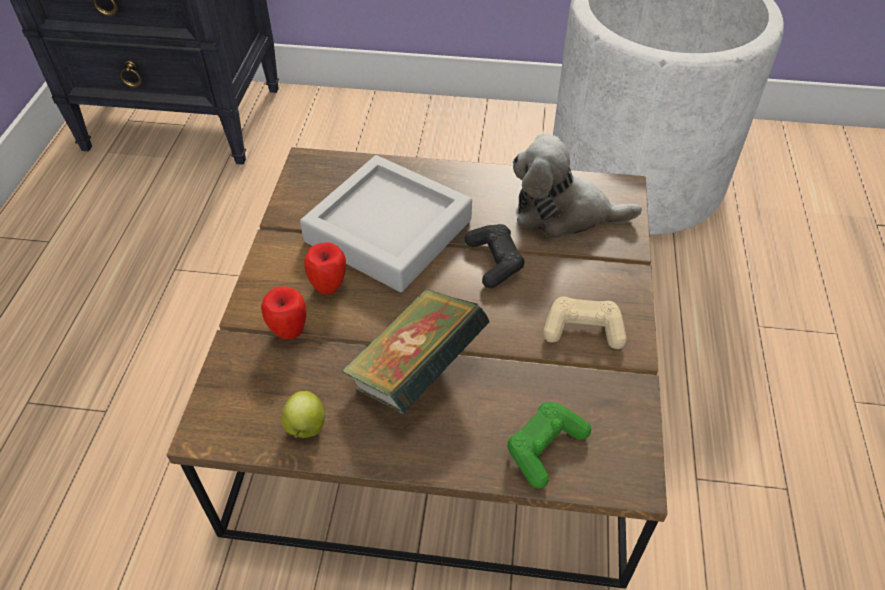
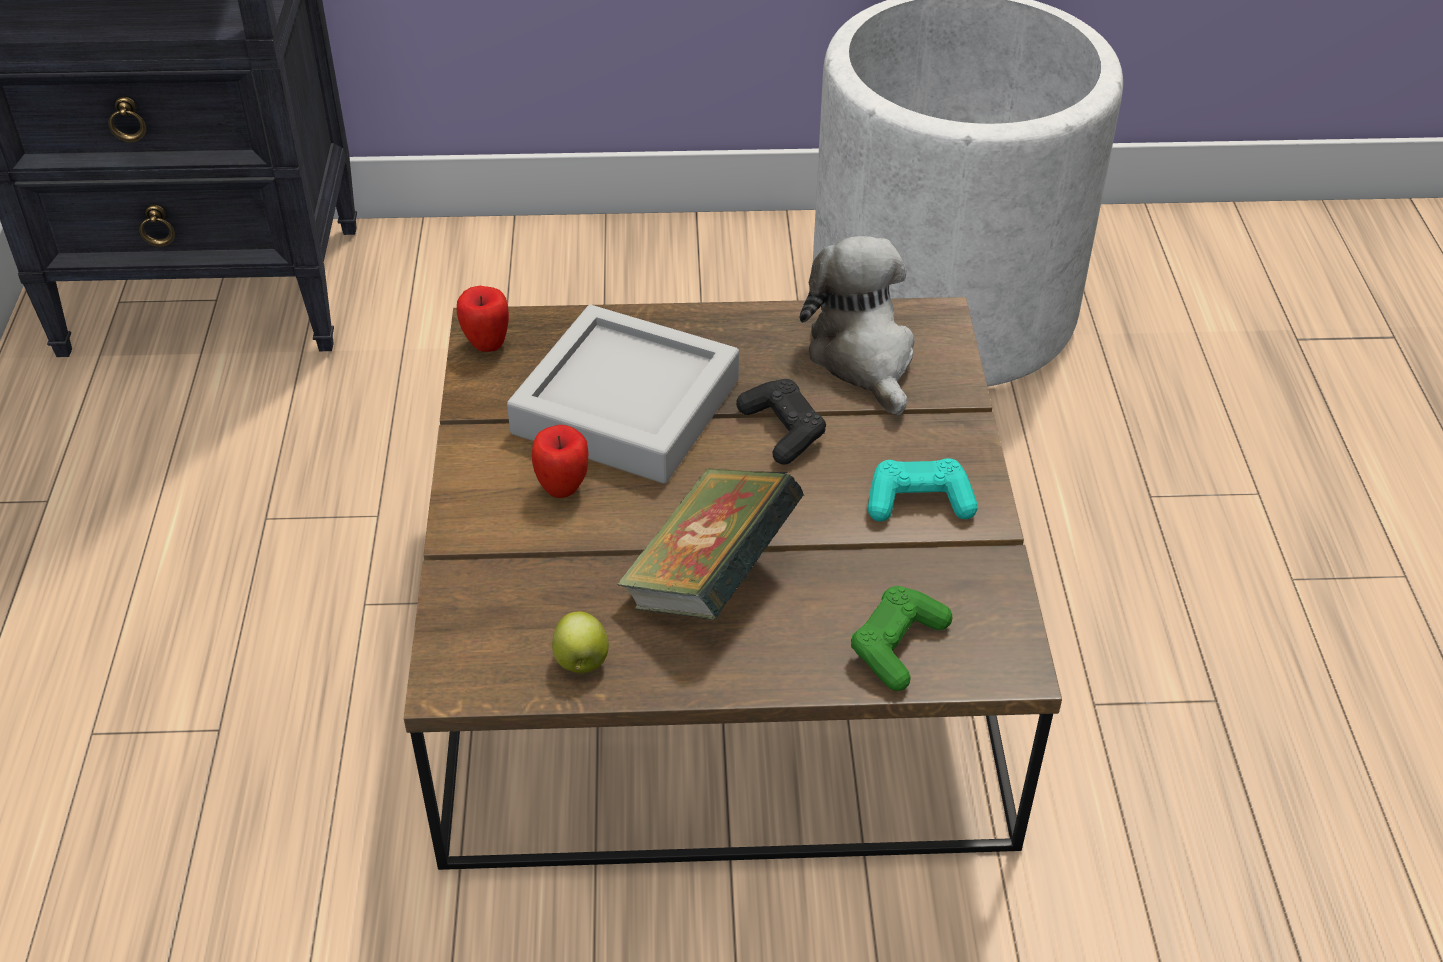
camera: 10 degrees left, 5 degrees down
(289, 331) = (524, 550): apple -> apple (486, 345)
(564, 213) = (864, 358): plush toy -> plush toy turned 75 degrees clockwise
(583, 330) = (919, 502): beige game controller -> turquoise game controller

